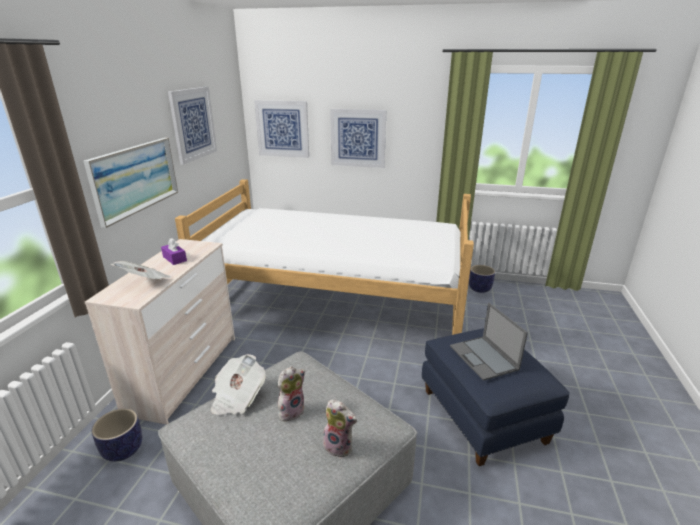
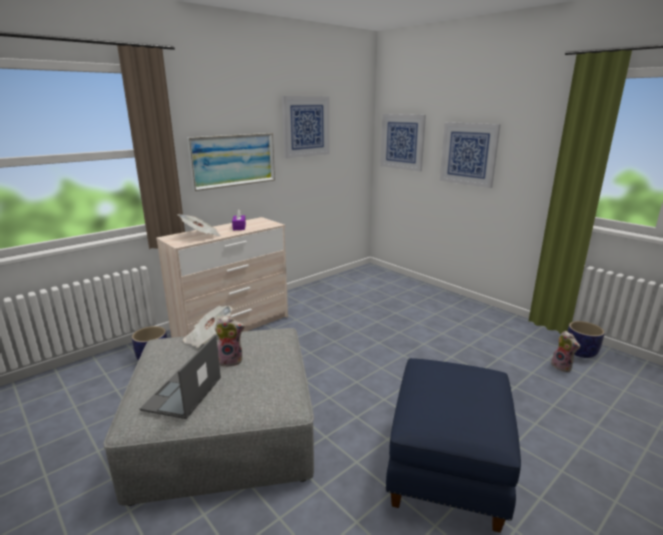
camera: 35 degrees right, 5 degrees down
(335, 304) = (396, 318): bed -> none
(340, 446) = (233, 398): plush toy -> plush toy (562, 366)
(484, 358) = (440, 388): laptop -> laptop (182, 394)

